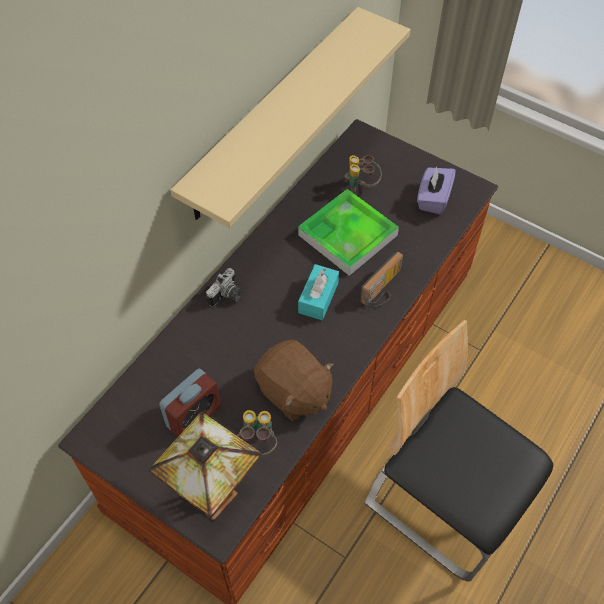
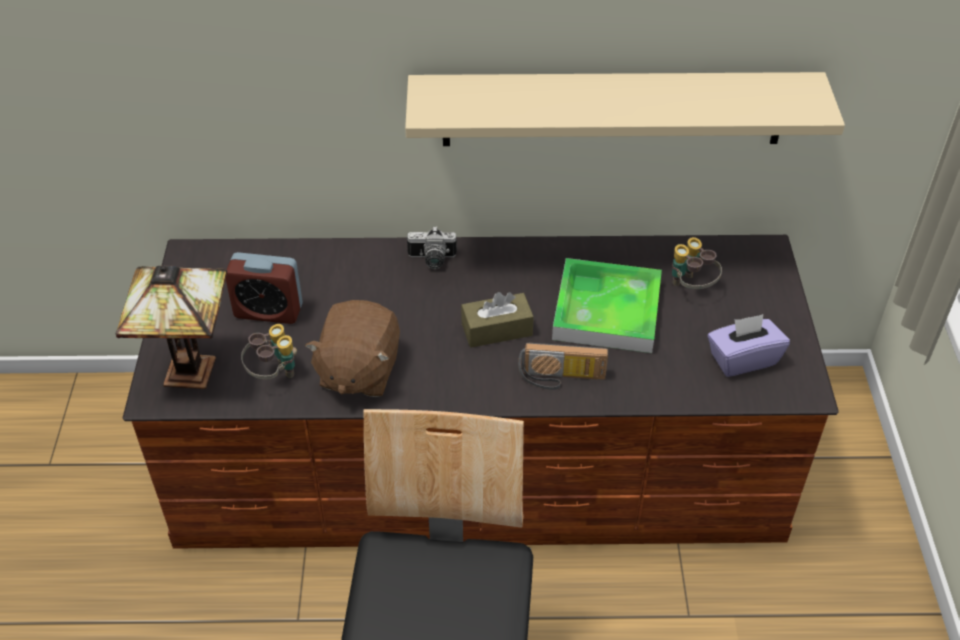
camera: 55 degrees right, 10 degrees down
(318, 298) = (497, 329): turquoise tissue box -> brown tissue box

